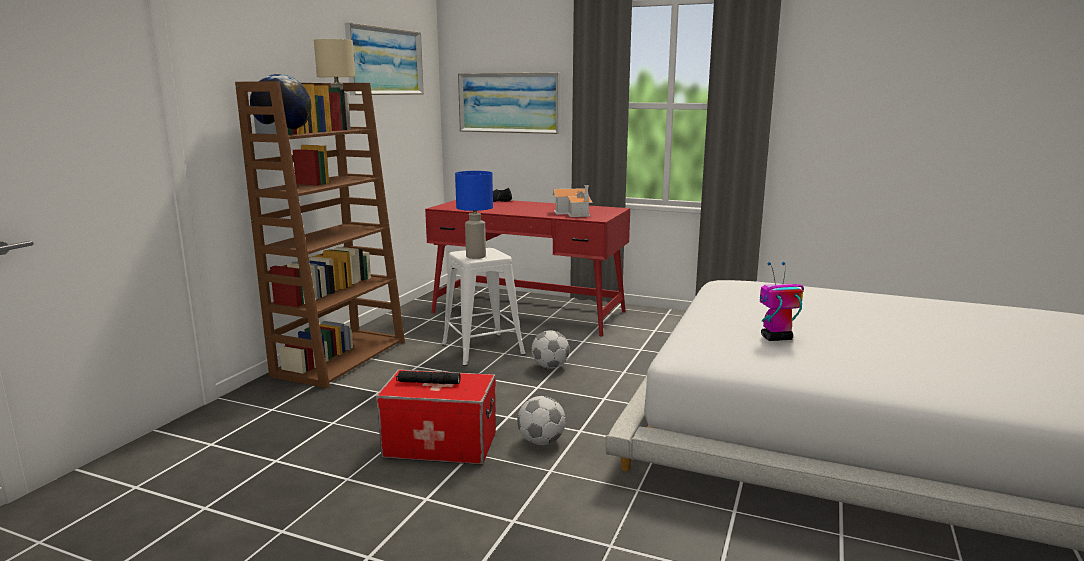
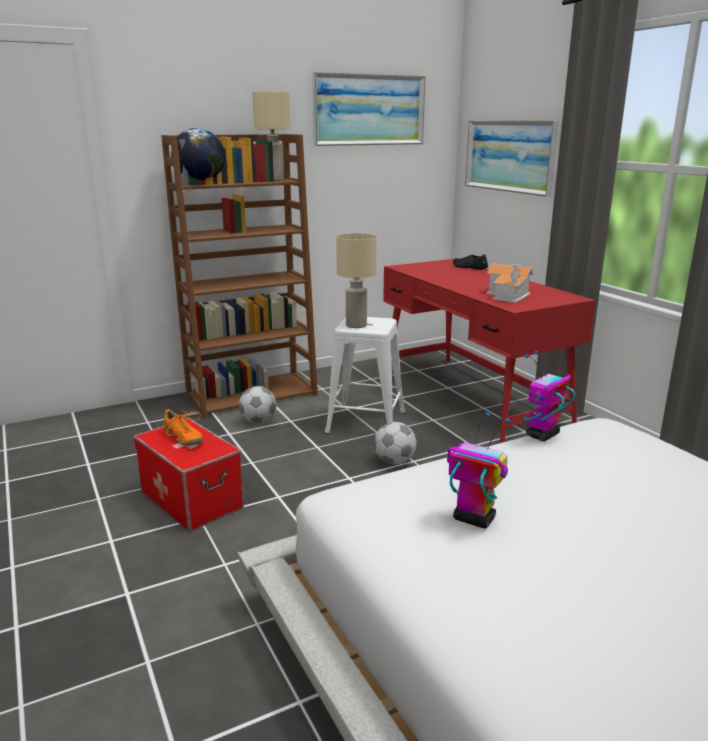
camera: 40 degrees right, 5 degrees up
(428, 383) = (182, 438): black flashlight -> orange shoe
(476, 256) = (356, 325): blue table lamp -> beige table lamp
(541, 441) = (263, 533): football -> football (259, 421)
(714, 294) = (542, 435): none -> toy robot

